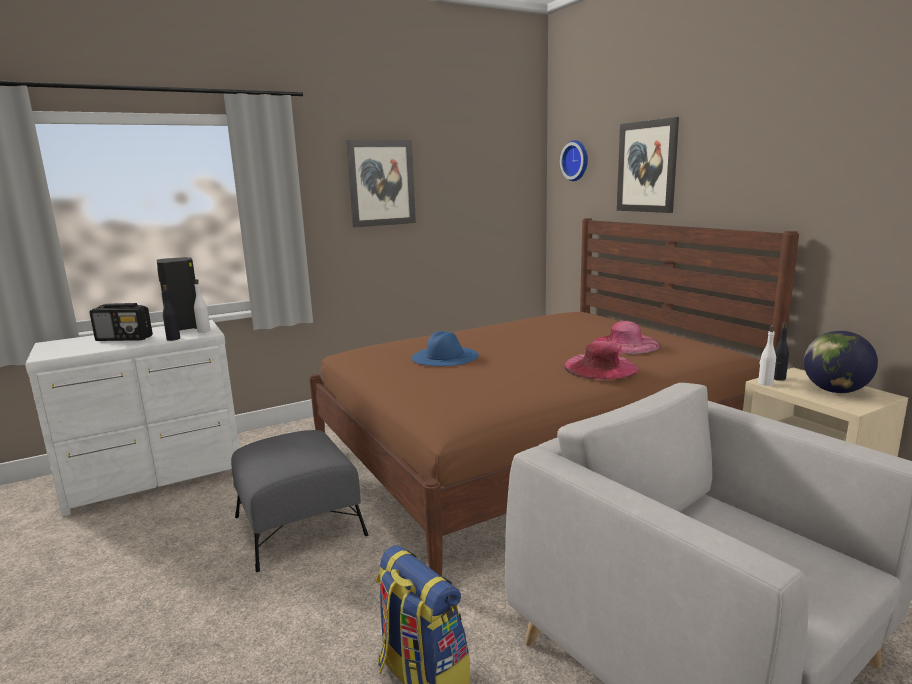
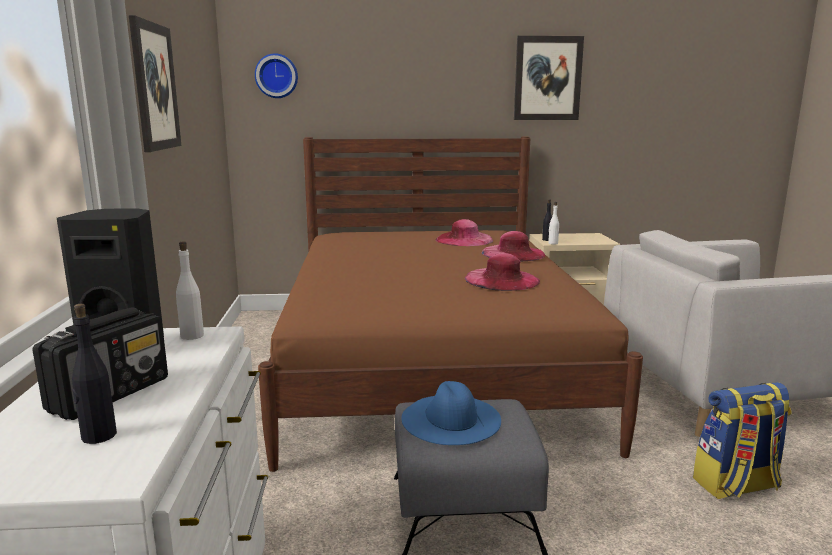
camera: 65 degrees left, 0 degrees up
(173, 339) = (206, 356): black bottle -> black bottle (98, 436)
(445, 356) = (414, 281): blue hat -> blue hat (451, 418)
(486, 378) = (502, 279): none -> pink hat
(647, 167) = (377, 86): picture -> picture (547, 78)
(834, 391) = (579, 238): globe -> none

